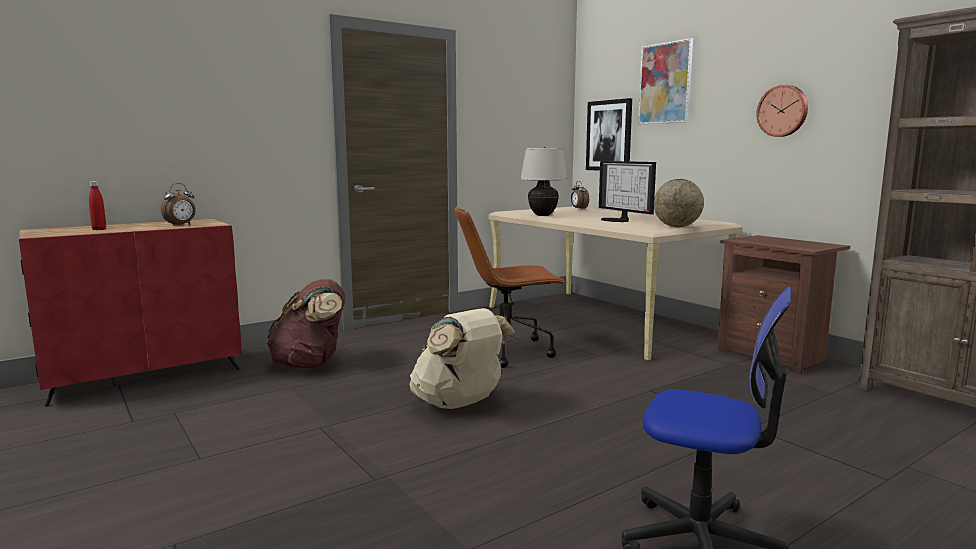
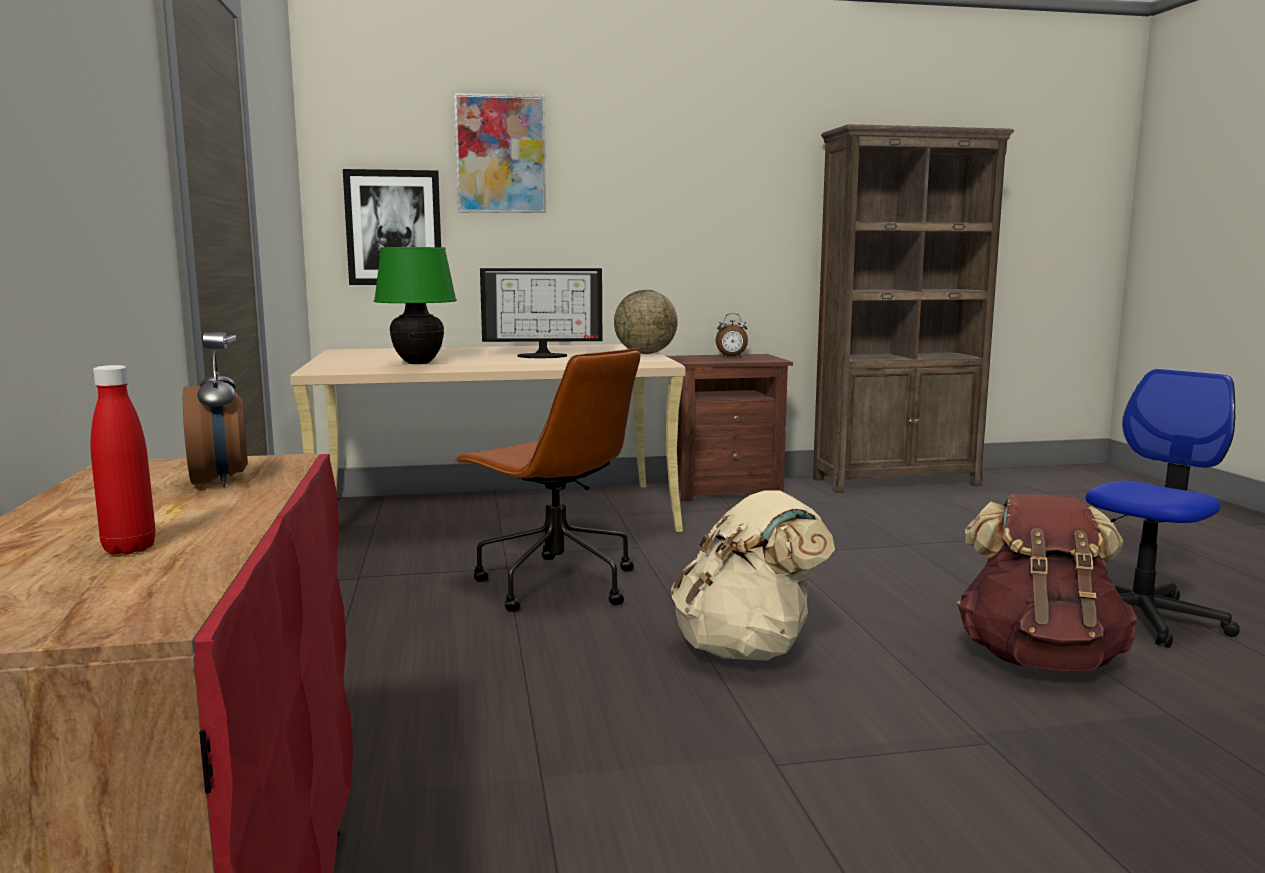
camera: 65 degrees left, 0 degrees up
(310, 364) = (416, 741): brown backpack -> brown backpack (1039, 659)
(507, 351) = (555, 584): brown office chair -> brown office chair turned 60 degrees counterclockwise
(543, 215) = (418, 363): beige table lamp -> green table lamp
(578, 209) = (371, 350): alarm clock -> alarm clock (731, 357)
(783, 111) = (679, 206): wall clock -> none

